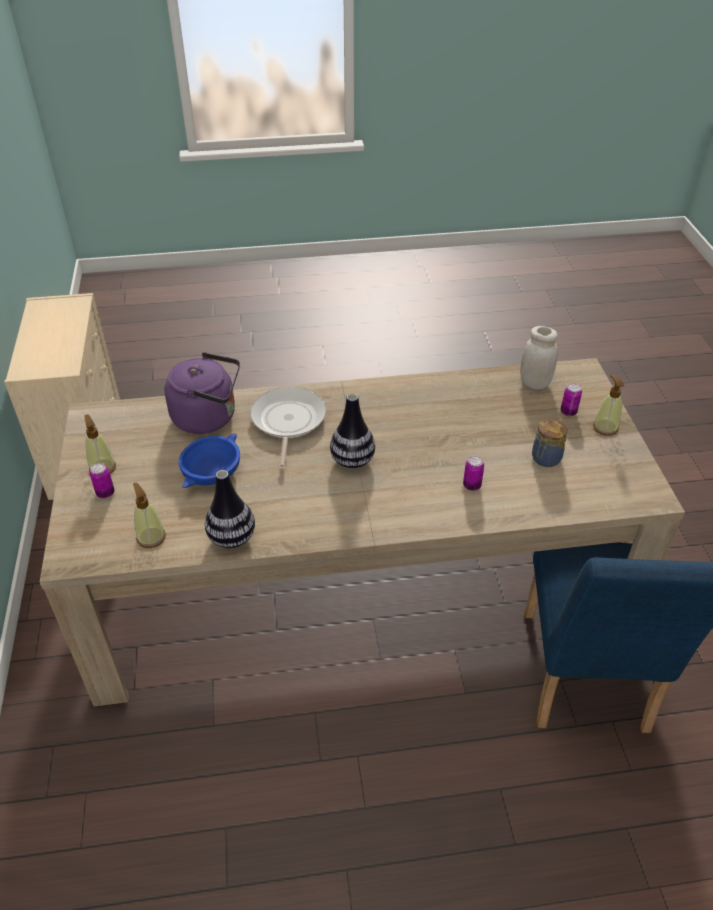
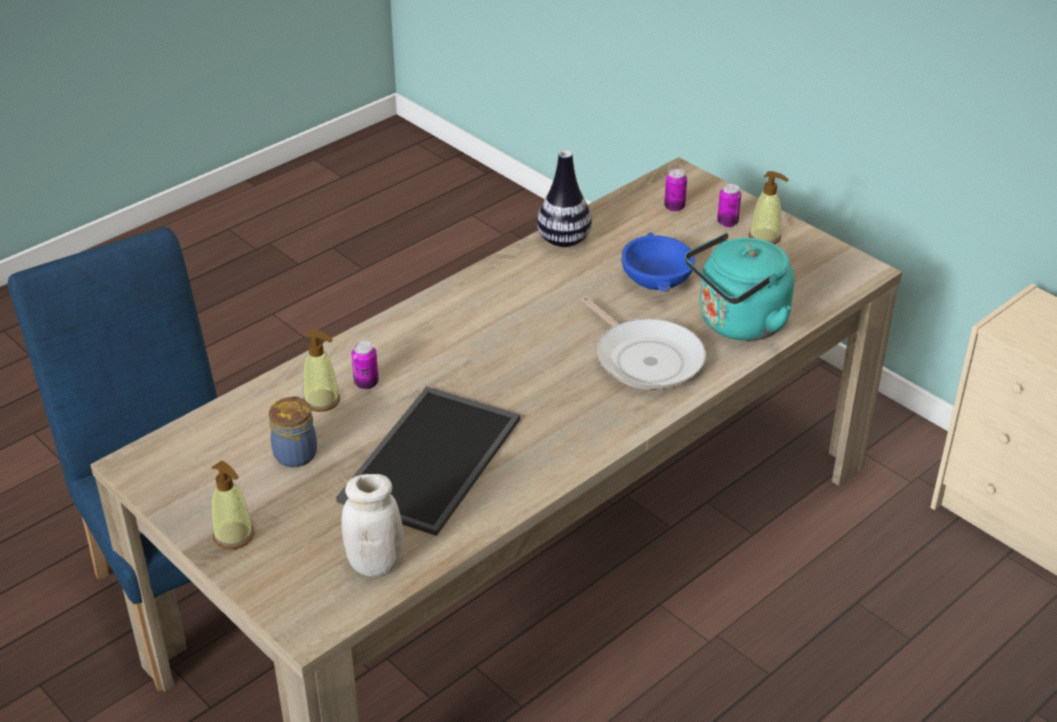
camera: 145 degrees right, 5 degrees down
(151, 537) = (635, 213): soap dispenser -> soap dispenser (322, 401)
(209, 417) = (738, 324): purple kettle -> turquoise kettle
(352, 460) = (525, 351): vase -> none
(467, 422) = (429, 457): none -> tray
(568, 412) = (299, 536): can -> can (674, 207)

